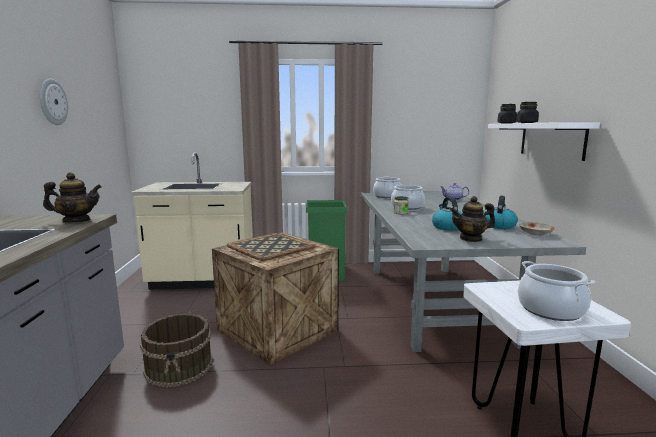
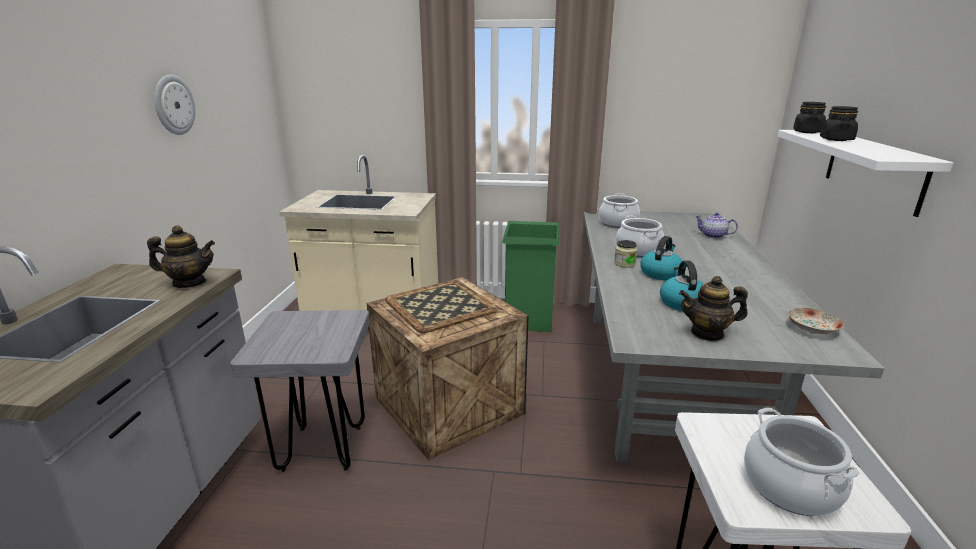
camera: 10 degrees right, 10 degrees up
(180, 366) = (323, 448): brown bucket -> grey stool
(499, 225) = (761, 305): kettle -> kettle (660, 273)

